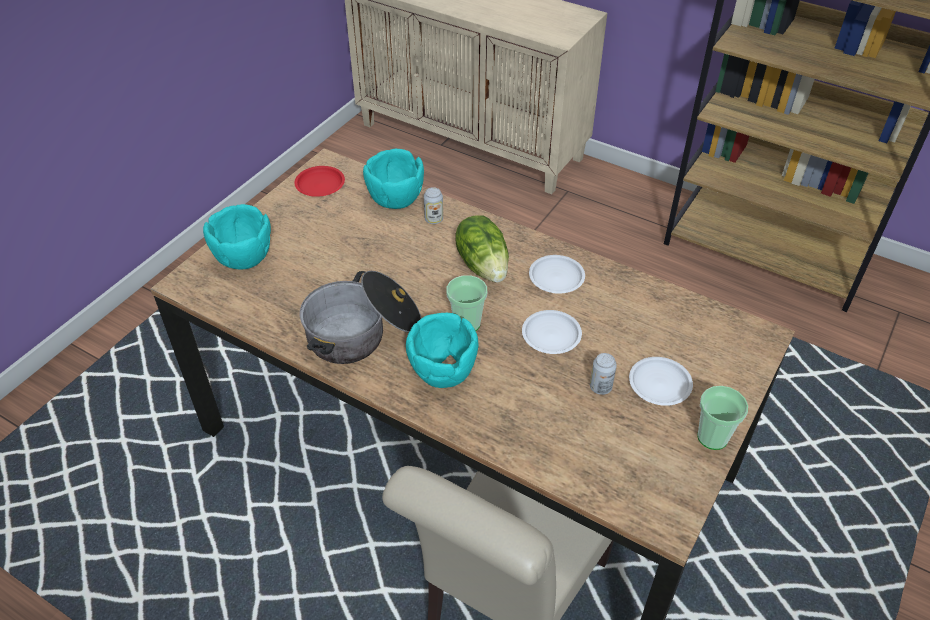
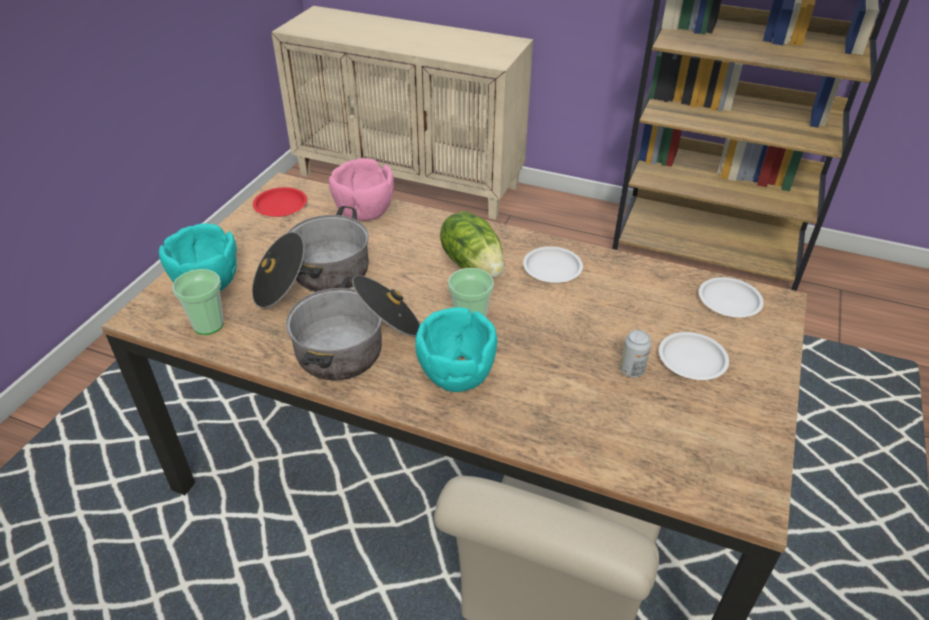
camera: 10 degrees left, 5 degrees down
(336, 264) = (314, 280): none -> cooking pot
(395, 199) = (364, 212): turquoise bowl -> pink bowl
(433, 219) = (409, 227): can -> none
(551, 335) = (564, 325): white plate -> white plate (729, 301)
(712, 437) = (765, 406): cup -> cup (208, 325)

